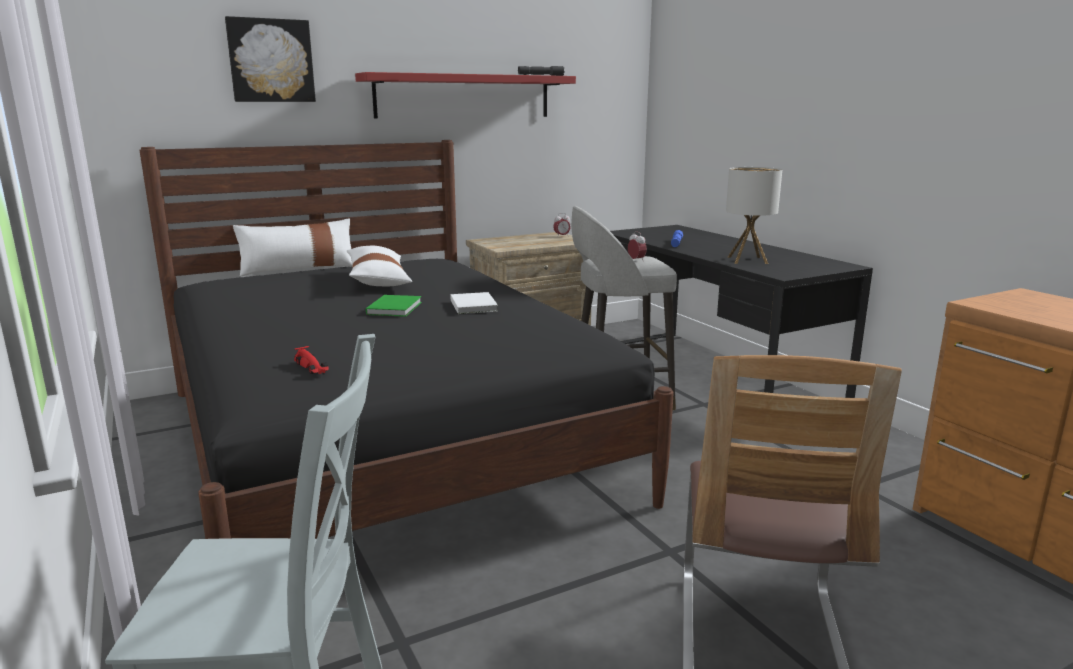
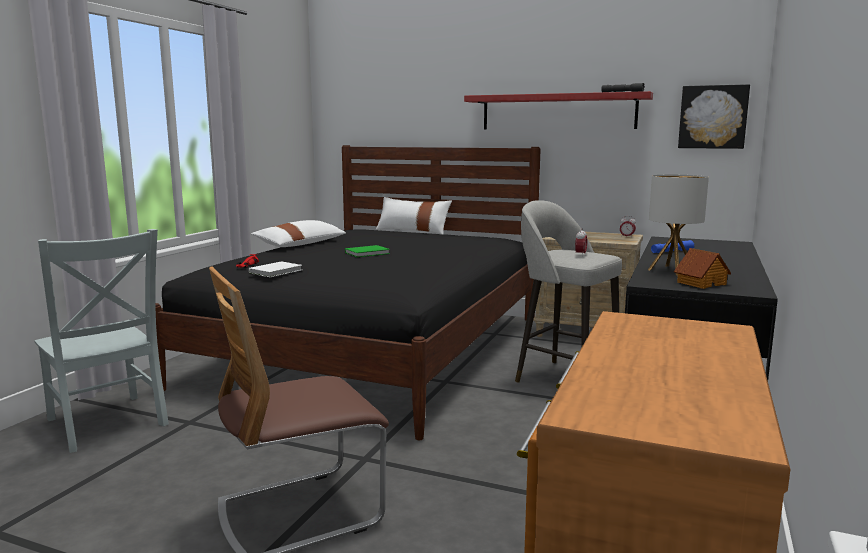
camera: 50 degrees right, 5 degrees down
(271, 61) = (420, 91): picture -> picture (713, 117)
(378, 279) = (417, 240): white pillow -> white pillow (300, 244)
(474, 305) = (407, 260): white book -> white book (277, 271)
(802, 266) = (700, 283): none -> toy house

